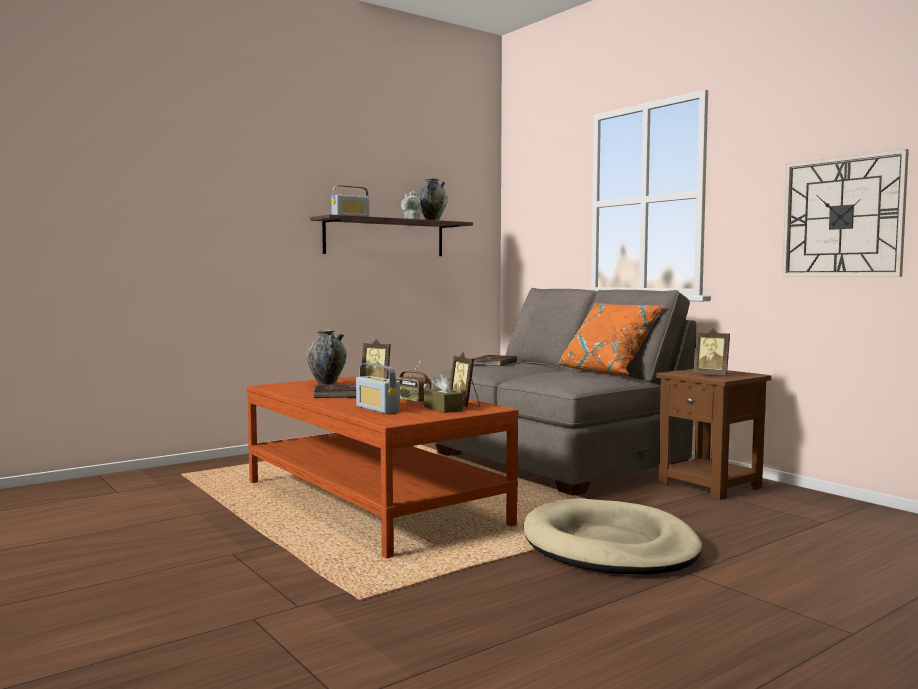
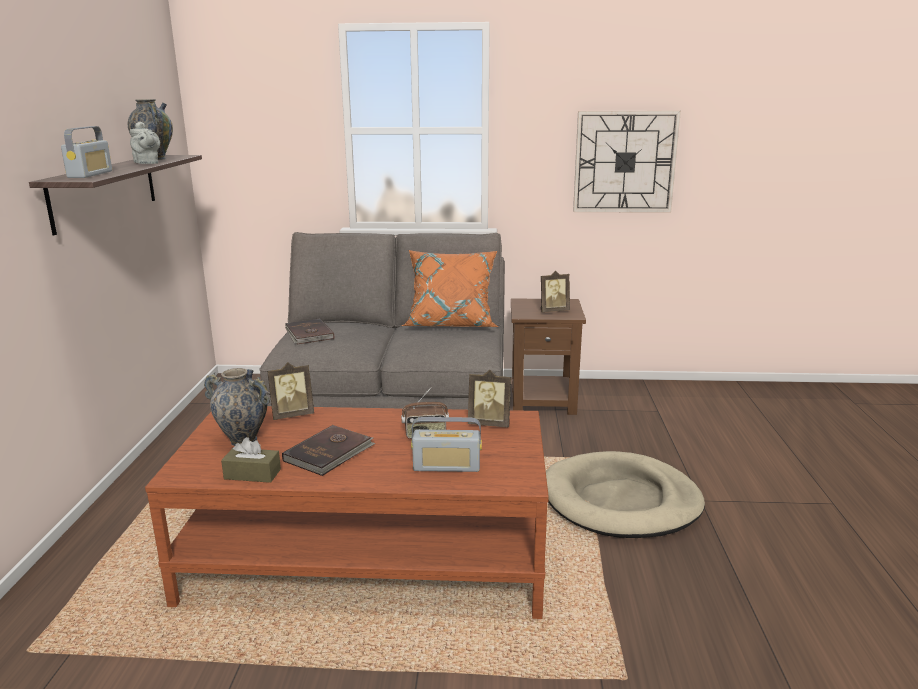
camera: 50 degrees left, 15 degrees up
(443, 409) = (491, 438): brown tissue box -> brown tissue box (252, 474)

